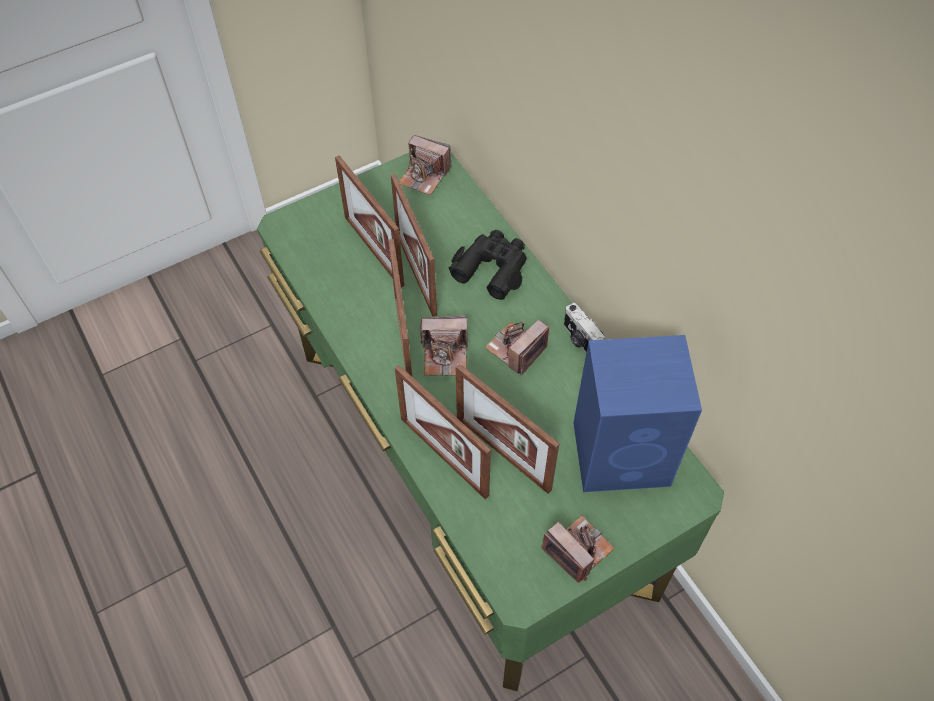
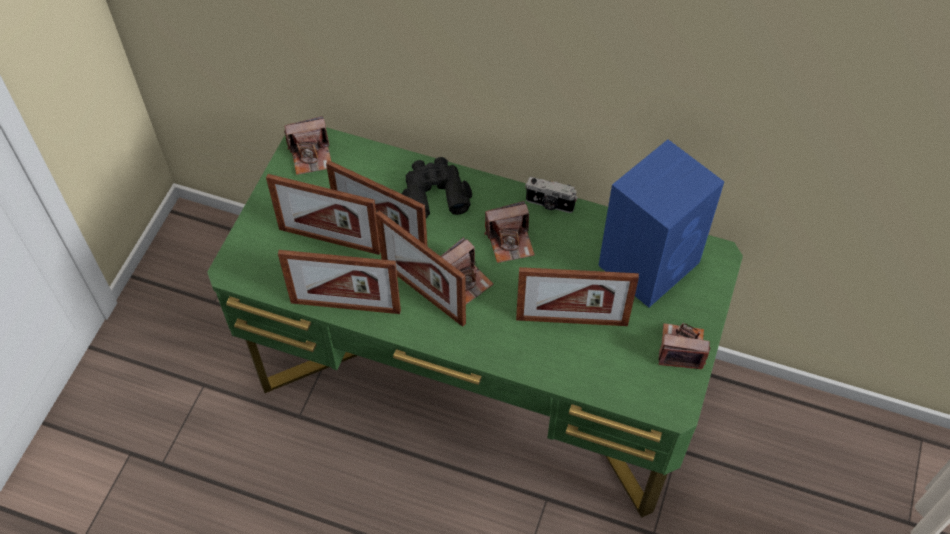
camera: 40 degrees left, 0 degrees up
(444, 456) = (533, 353): picture frame -> picture frame (345, 306)
(516, 349) = (510, 241): camera -> camera turned 105 degrees counterclockwise

